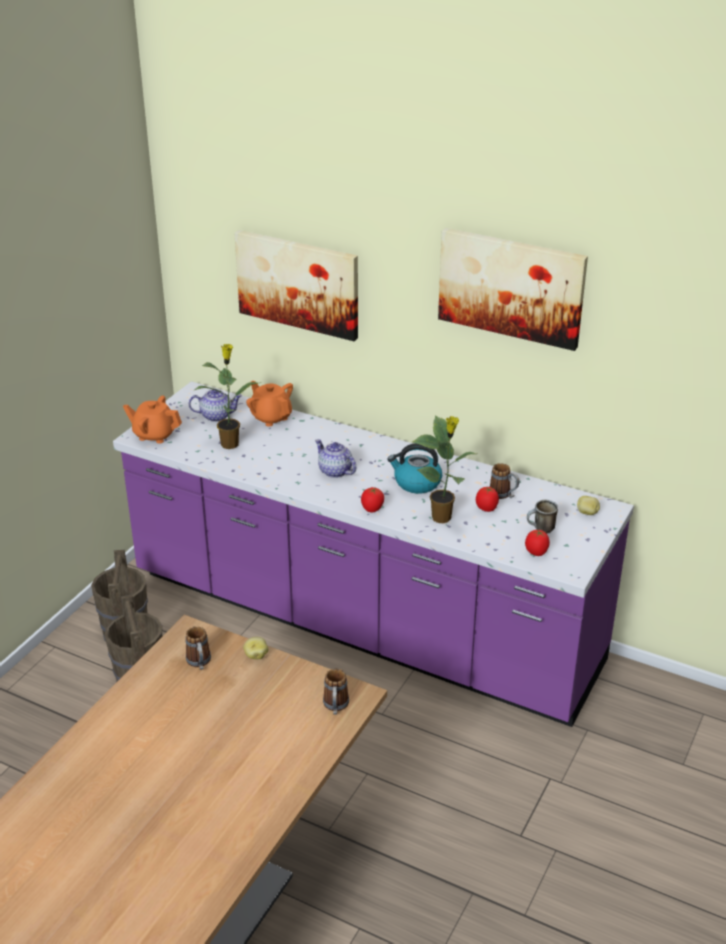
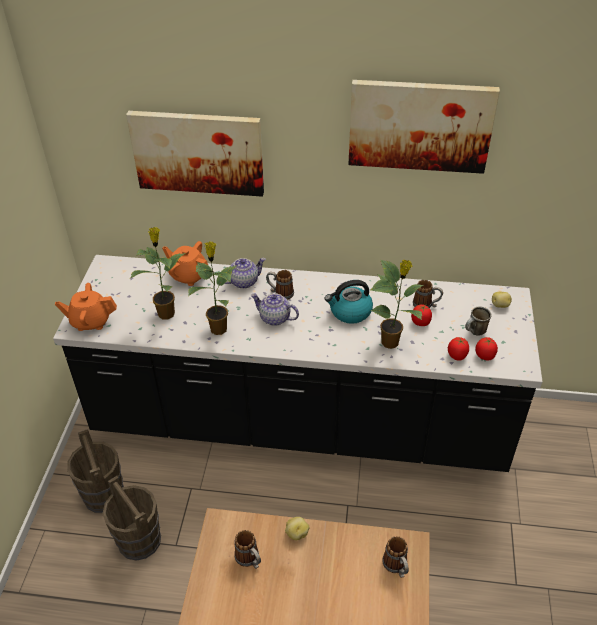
camera: 20 degrees left, 10 degrees up
(216, 416) = (138, 286): teapot -> teapot (244, 281)
(273, 467) = (218, 328): none -> potted plant
(354, 452) = (280, 293): none -> mug
(363, 621) = (299, 422): purple counter -> black counter
(372, 509) = (328, 349): tomato -> tomato (457, 356)

